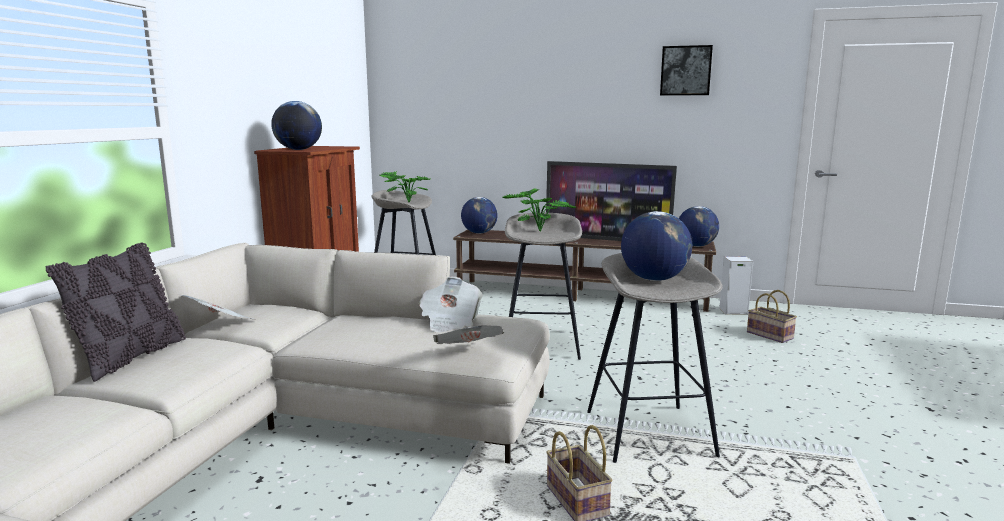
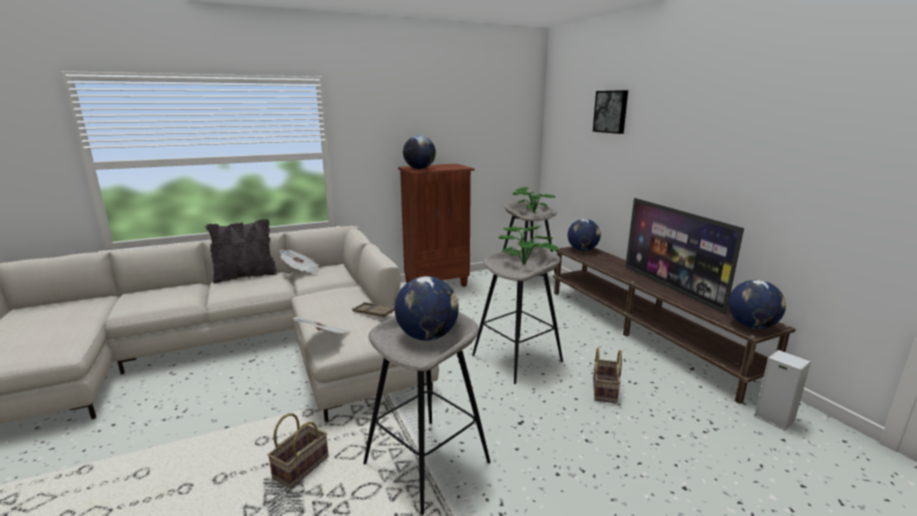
camera: 50 degrees right, 5 degrees up
(449, 321) = (373, 313): newspaper -> brown tray
(685, 71) = (795, 113): picture -> picture (611, 111)
(771, 335) = (753, 465): basket -> basket (605, 391)

